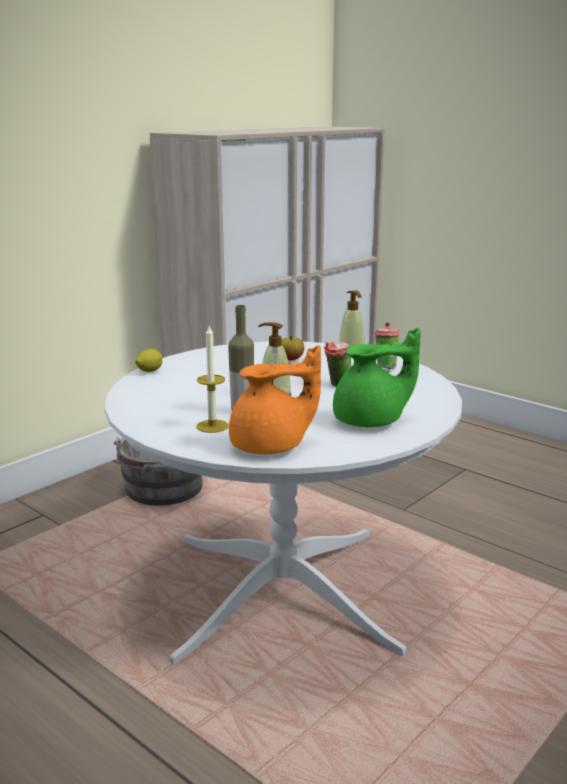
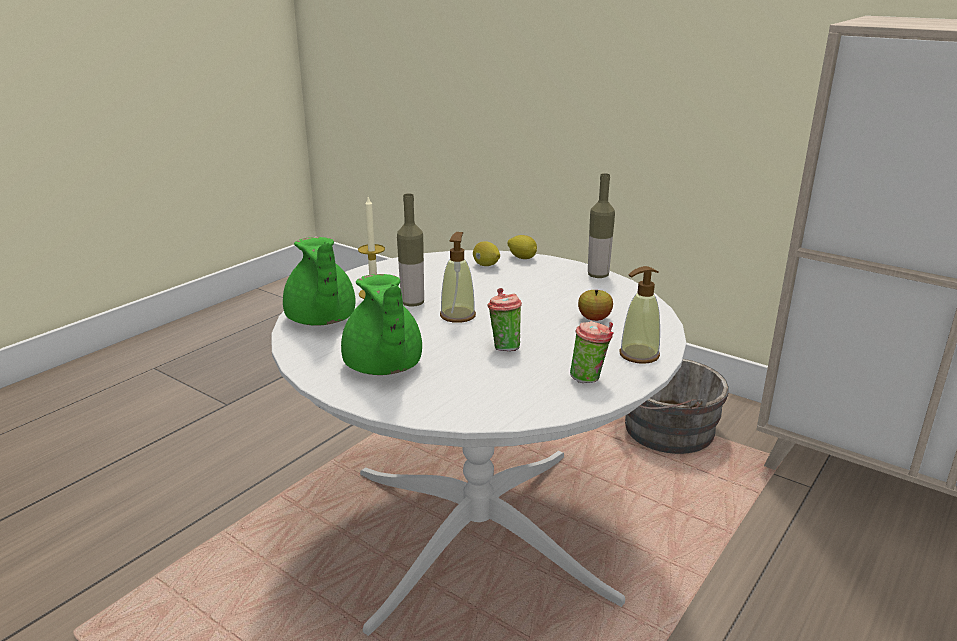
camera: 85 degrees right, 5 degrees up
(160, 384) = (486, 265): none -> lemon
(205, 352) = (598, 275): none -> bottle
(271, 446) = (321, 320): orange teapot -> green teapot

